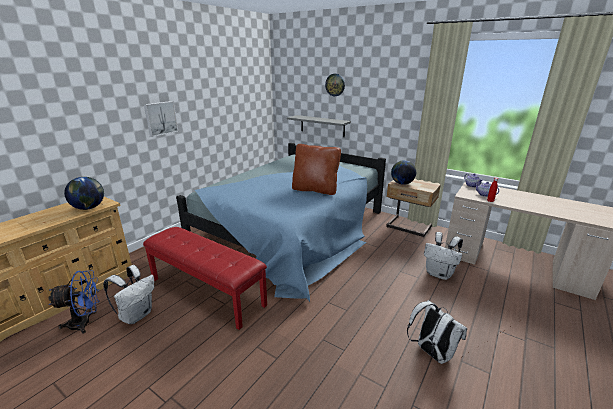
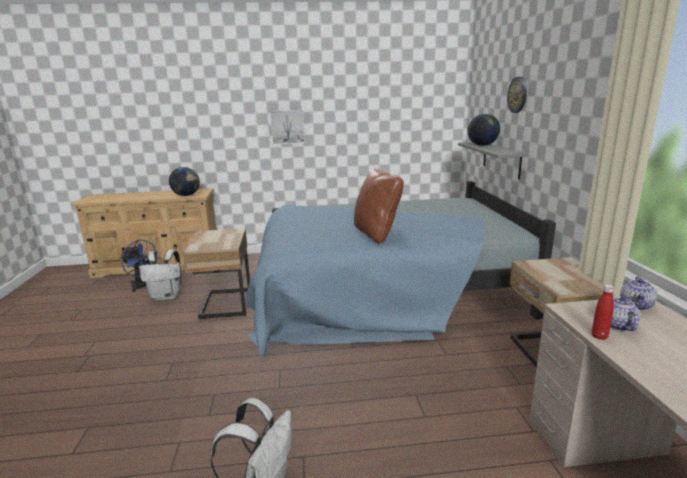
camera: 50 degrees right, 5 degrees down
(207, 291) = (224, 305): red bench -> beige nightstand
(402, 183) = (535, 267): globe -> globe (482, 145)
(439, 274) = (465, 434): white backpack -> none

